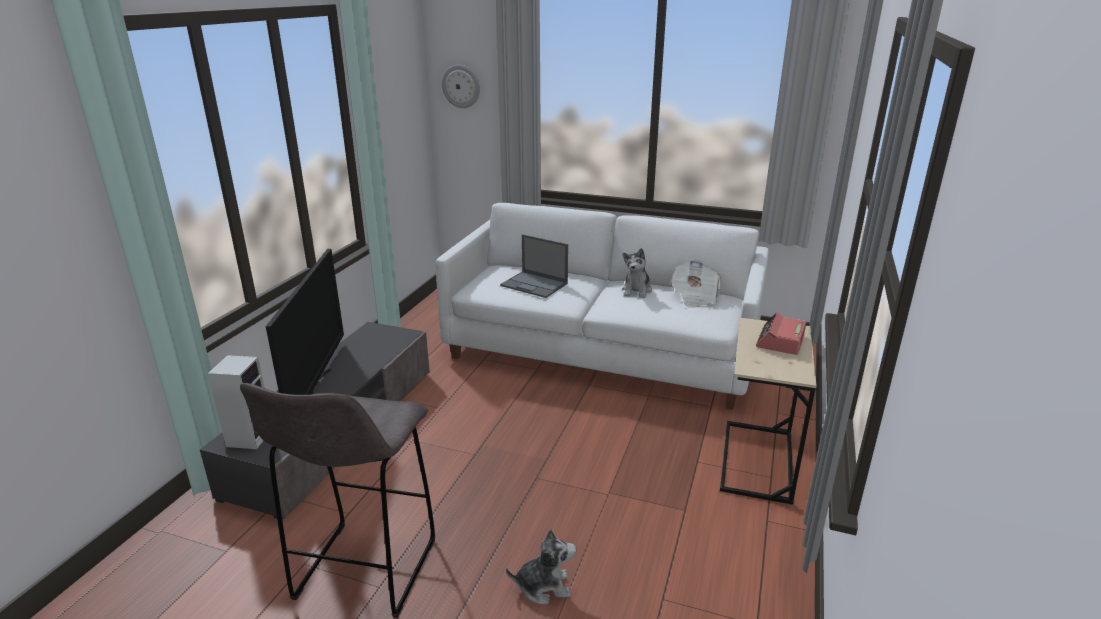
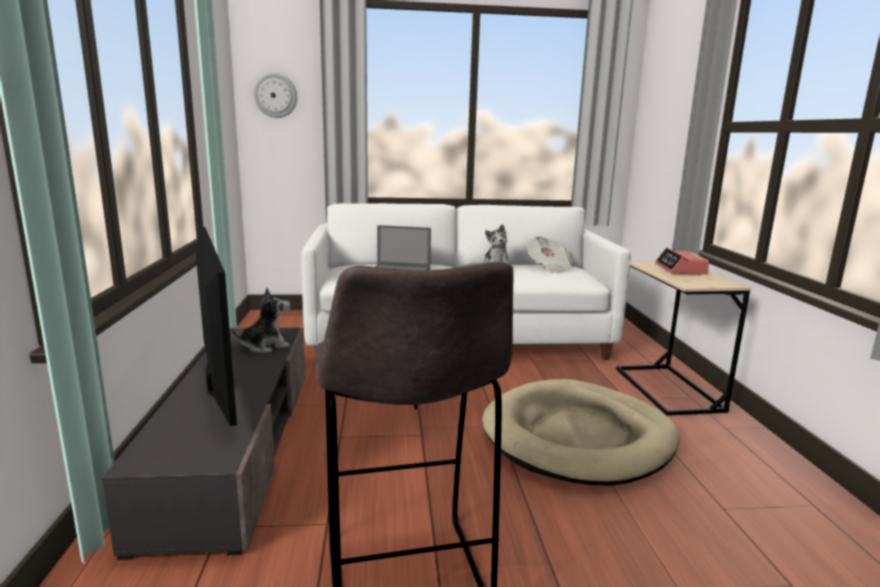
camera: 25 degrees left, 10 degrees down
(250, 436) = (172, 448): speaker -> none
(543, 586) = (612, 531): plush toy -> plush toy (265, 346)
(606, 492) = (578, 437): none -> beige dog bed

